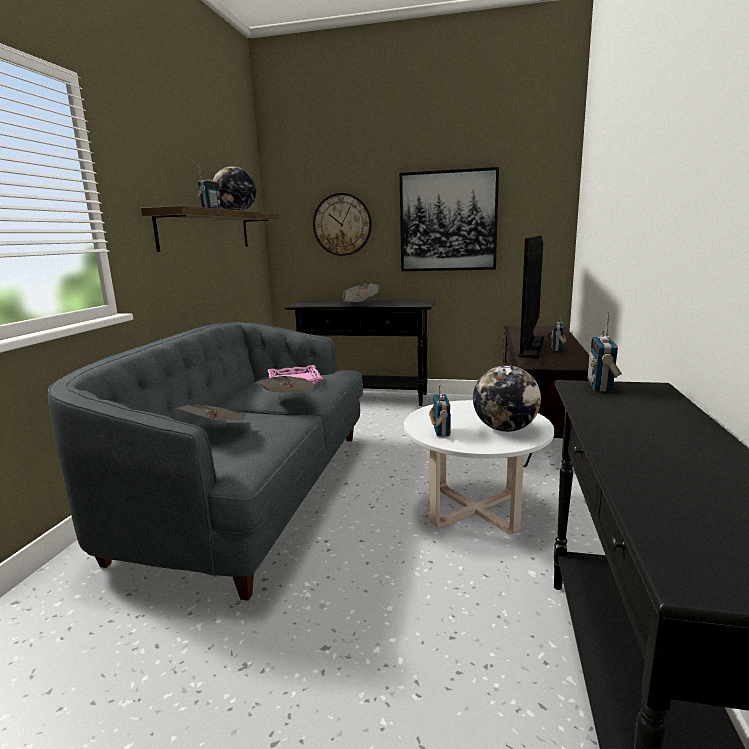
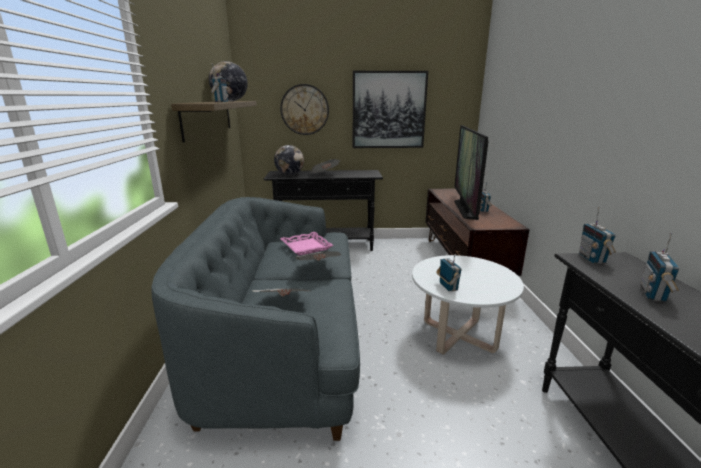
camera: 15 degrees left, 5 degrees up
(505, 429) = (489, 280): globe -> globe (289, 175)
(636, 424) = (653, 294): none -> radio

